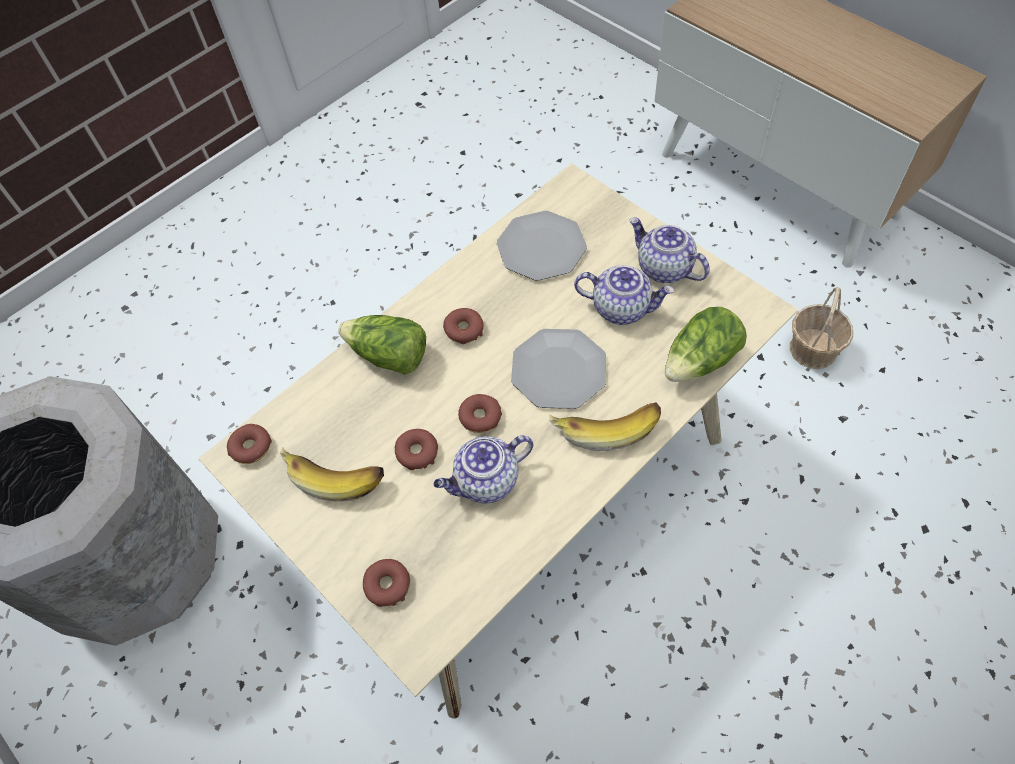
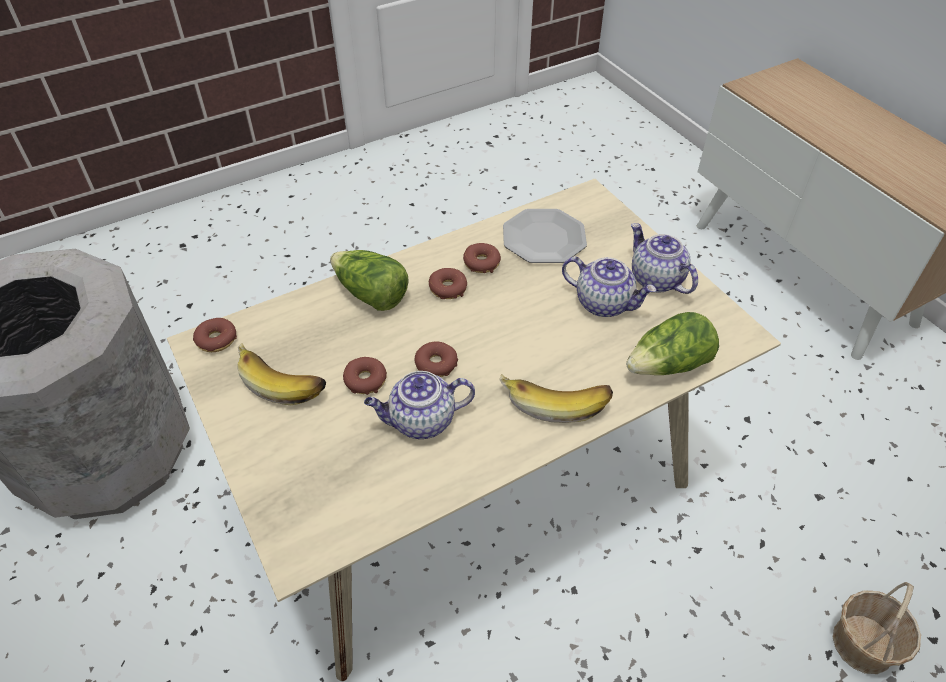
camera: 10 degrees right, 10 degrees down
(387, 585) = (292, 489): donut -> donut (481, 263)
(558, 370) = (525, 342): plate -> none
(812, 349) = (802, 425): basket -> basket (862, 644)

